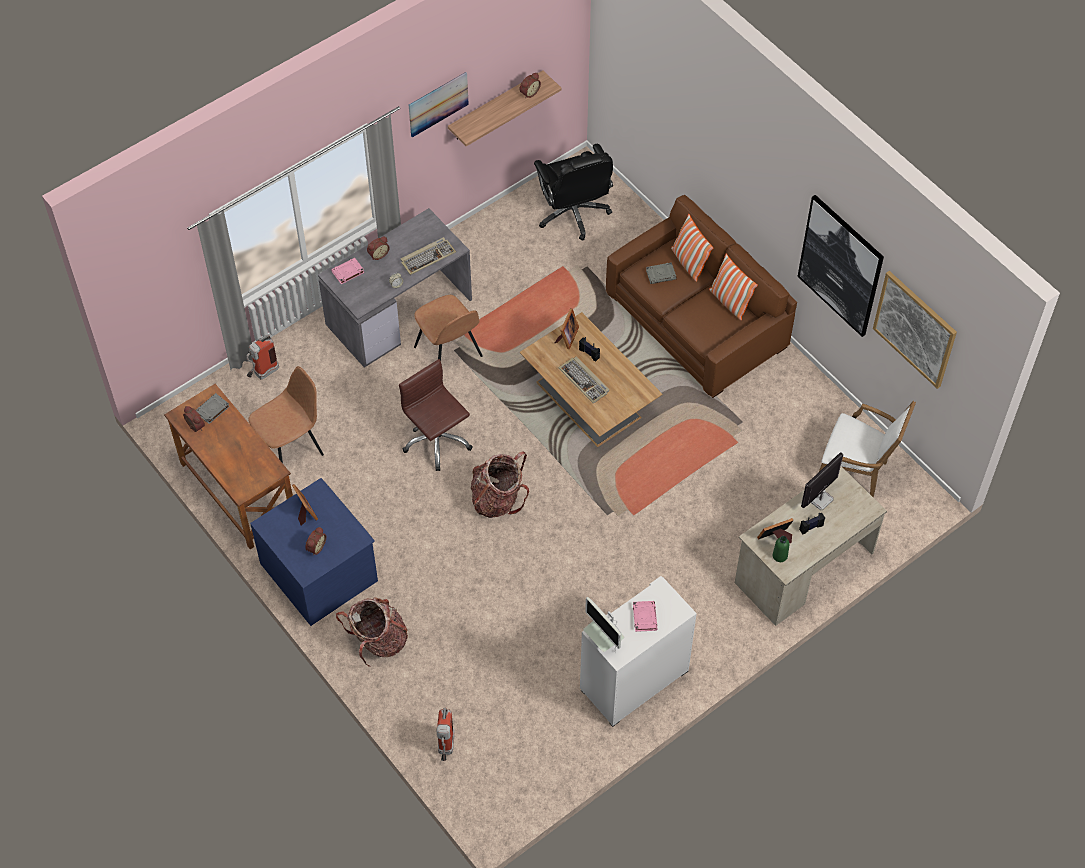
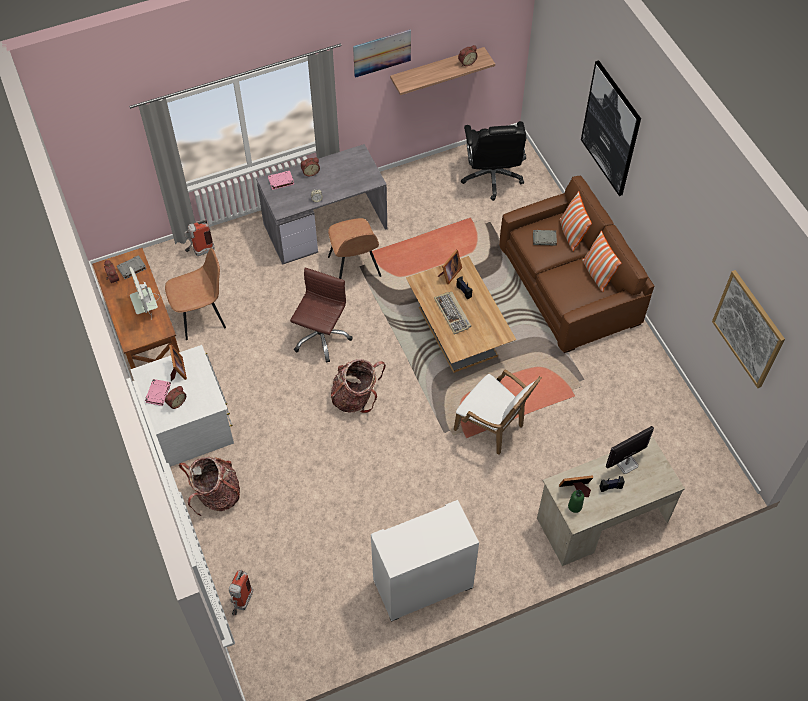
camera: 15 degrees right, 0 degrees up
(320, 571) = (190, 423): blue dresser -> white dresser
(428, 257) = (350, 182): keyboard -> none
(437, 441) = (321, 337): brown office chair -> brown office chair turned 45 degrees clockwise
(604, 641) = (388, 547): monitor -> monitor (147, 309)
(644, 617) = (430, 534): pink book -> pink book (158, 393)
(840, 265) = (695, 258): picture -> picture (611, 129)
(856, 472) = (672, 446): white armchair -> white armchair (493, 428)

